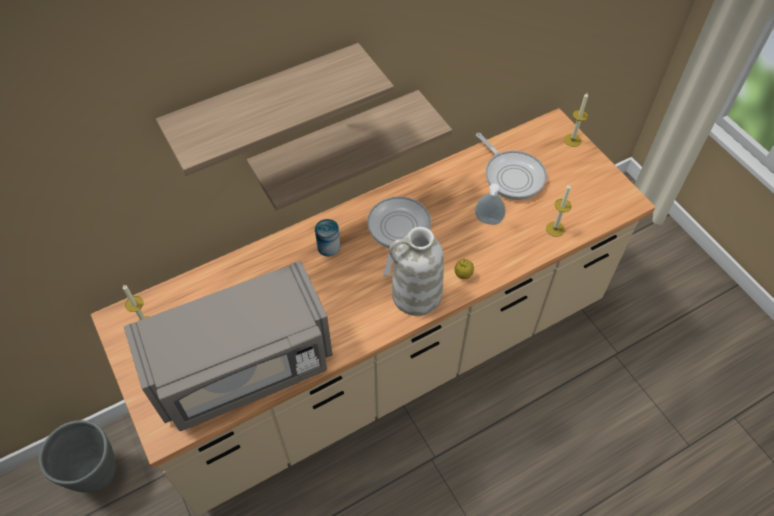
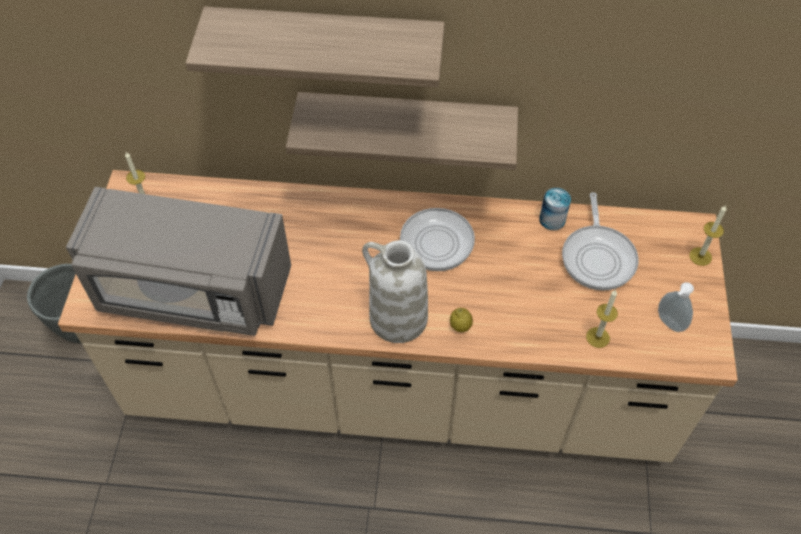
camera: 35 degrees right, 0 degrees up
(328, 246) = (354, 225): can -> can (552, 219)
(488, 222) = (530, 289): soap dispenser -> soap dispenser (668, 324)

